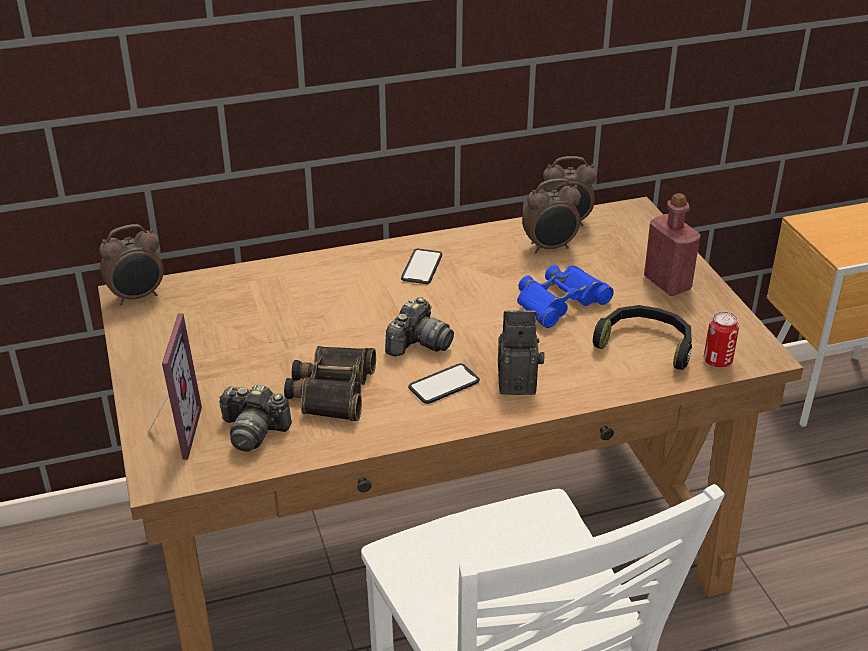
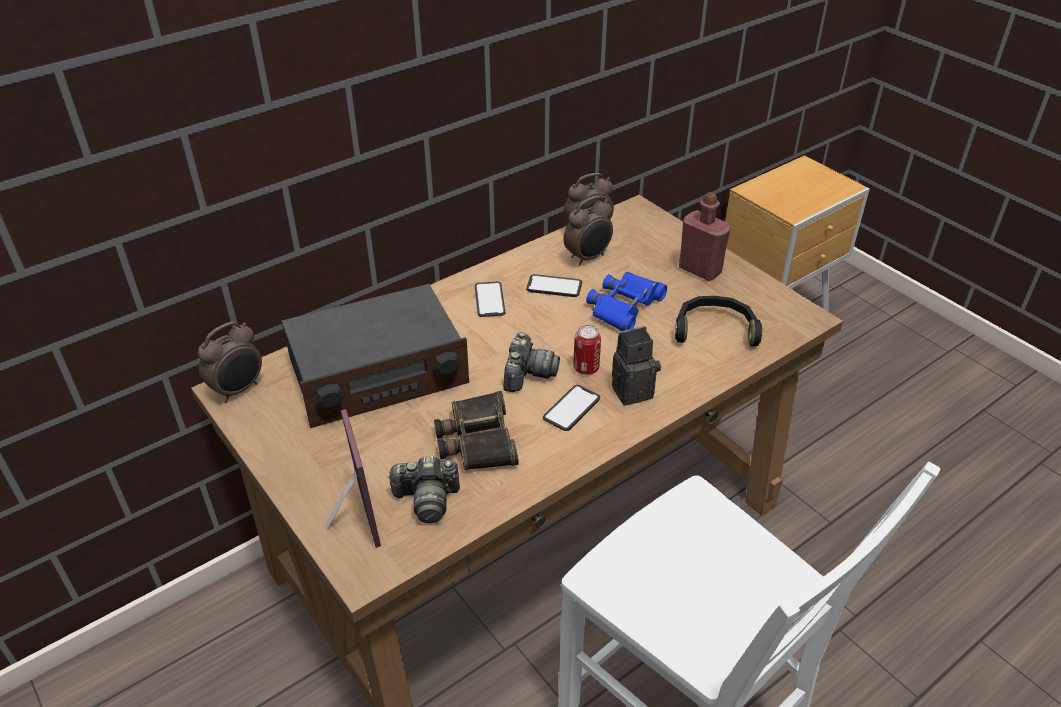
camera: 20 degrees left, 5 degrees up
(272, 311) = (377, 373): none -> radio
(496, 268) = (554, 286): none -> phone
(717, 361) = (777, 331): can -> can (586, 368)

